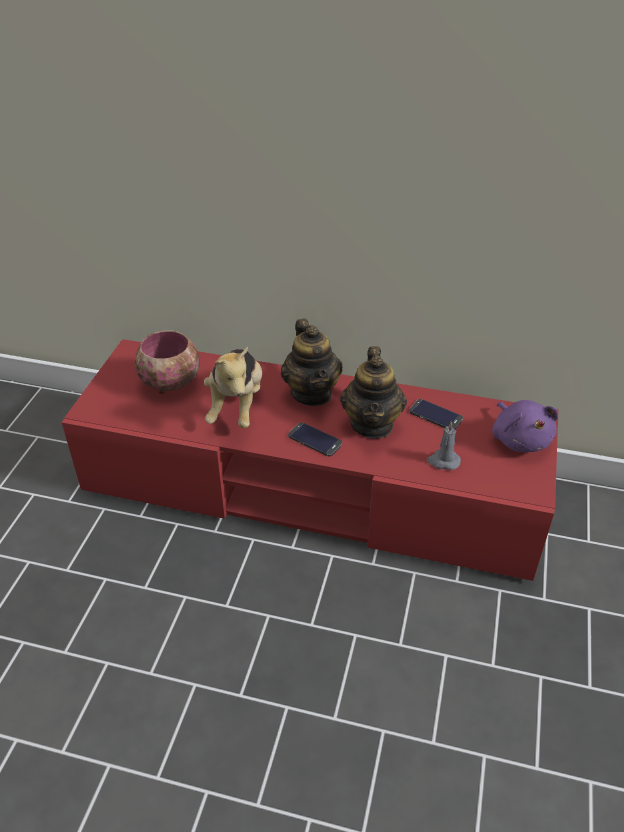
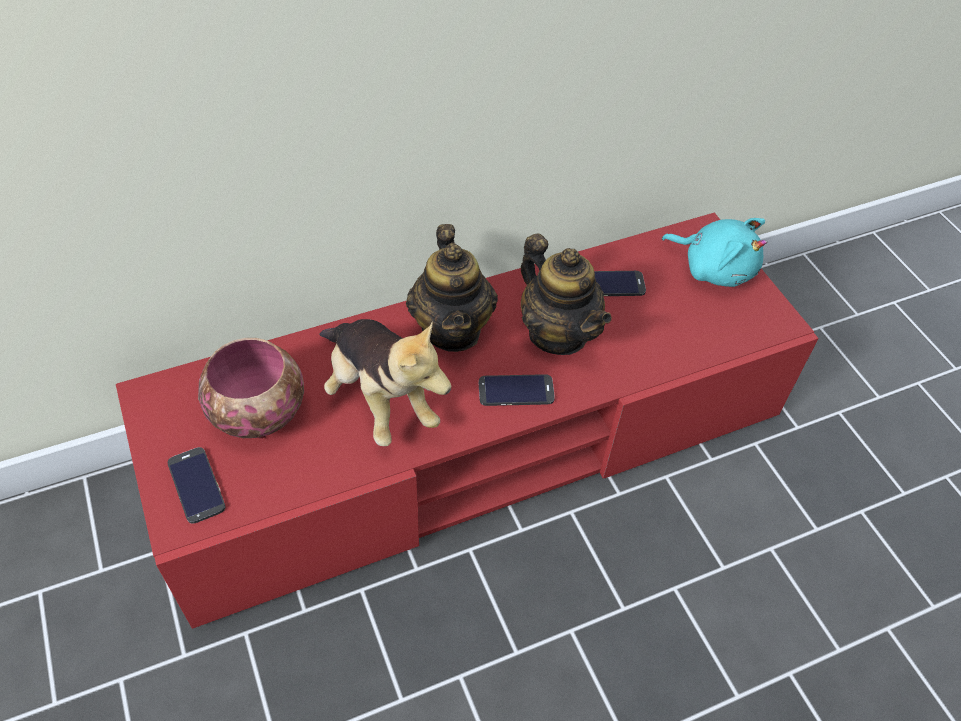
camera: 40 degrees left, 10 degrees up
(111, 399) = (196, 485): none -> phone
(312, 393) = (452, 329): teapot -> teapot turned 45 degrees clockwise
(443, 461) = (670, 338): grey candle -> none
(520, 439) = (714, 268): purple plush toy -> turquoise plush toy

